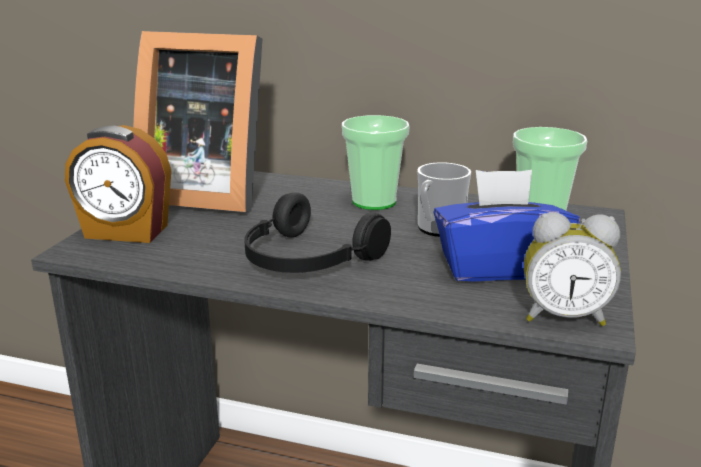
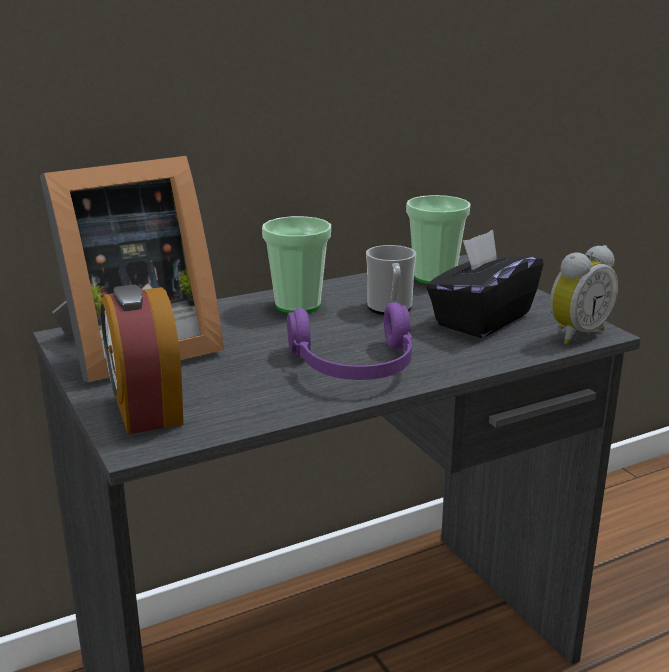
camera: 45 degrees left, 0 degrees up
(125, 232) = (145, 411): alarm clock -> alarm clock turned 105 degrees clockwise
(306, 260) = (355, 366): black headphones -> purple headphones
(498, 267) = (481, 319): blue tissue box -> black tissue box

